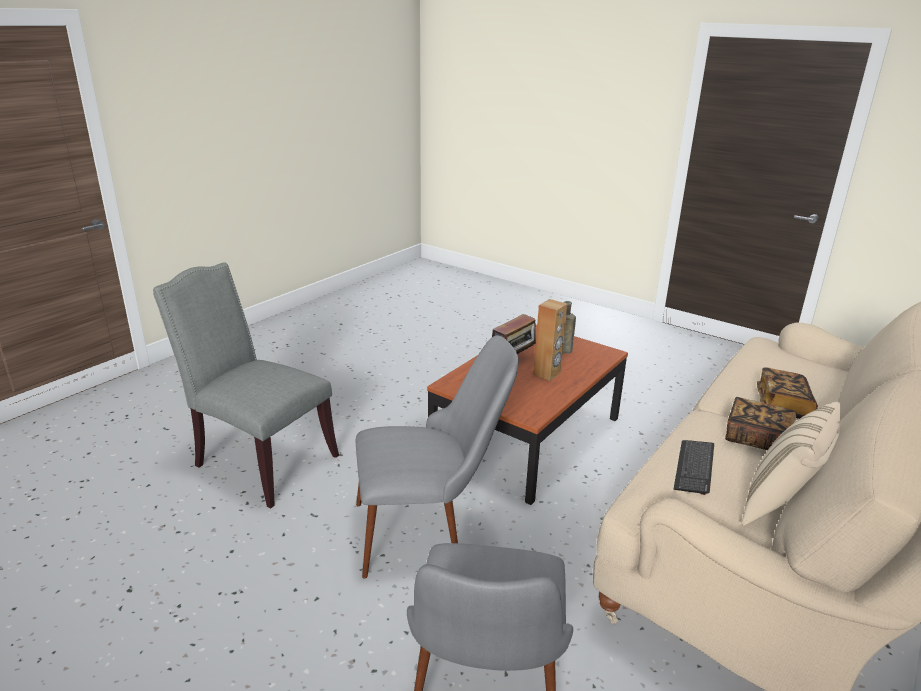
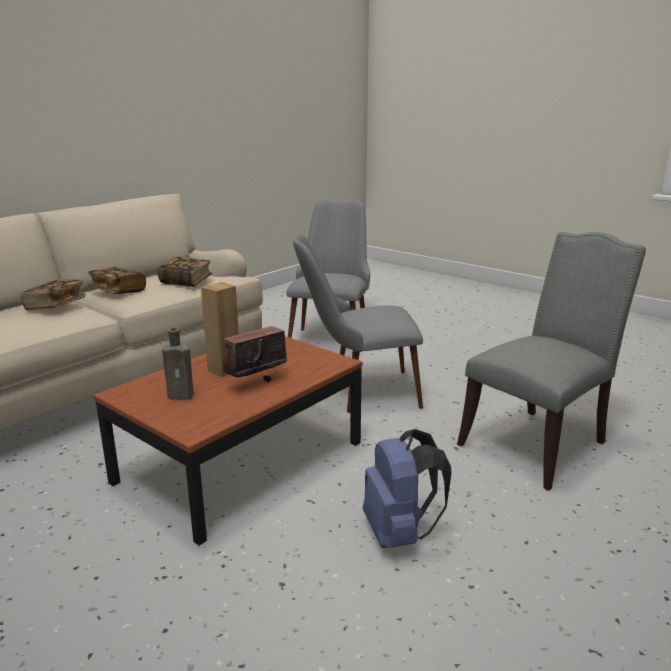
camera: 175 degrees left, 5 degrees down
(260, 461) = (538, 443): grey chair -> grey chair turned 75 degrees counterclockwise
(403, 393) = (400, 534): none -> blue backpack
(694, 468) = (186, 282): keyboard -> book
(781, 506) = (156, 273): beige pillow -> none

